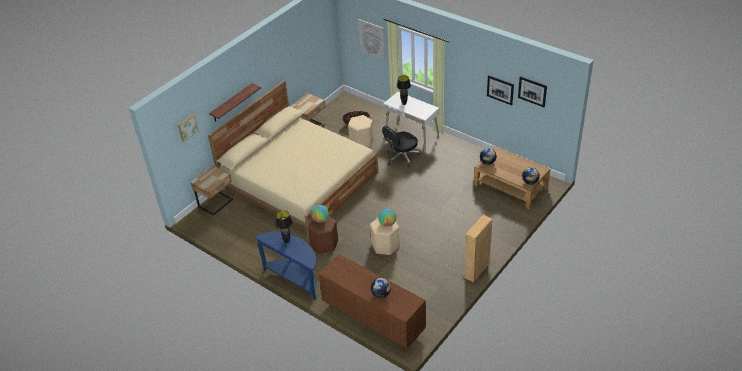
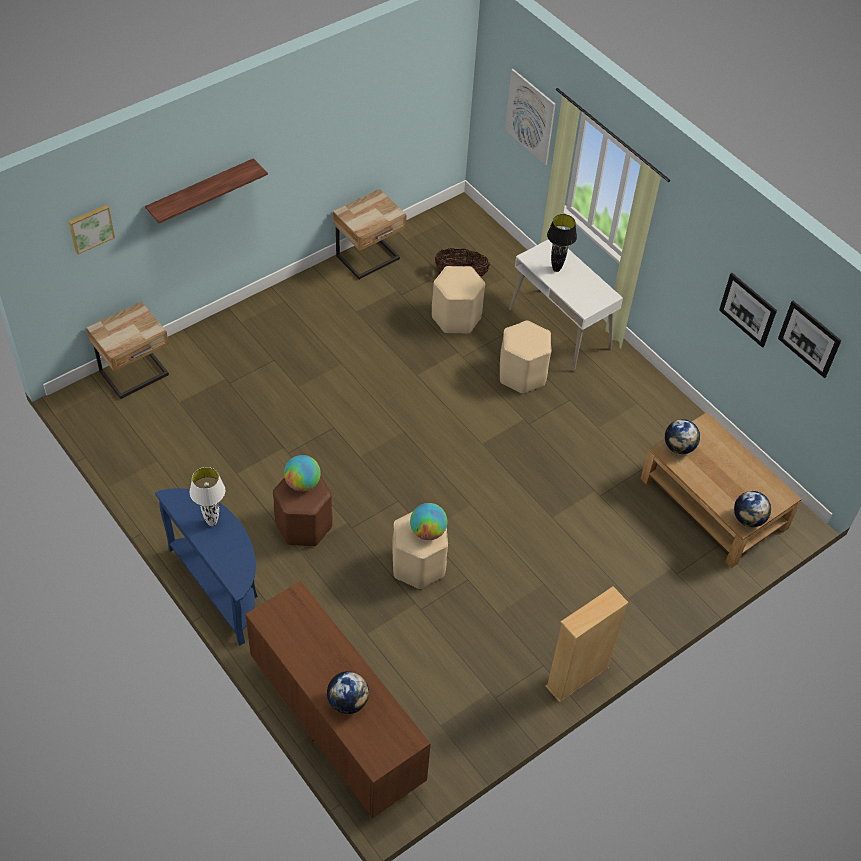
camera: 10 degrees right, 10 degrees up
(287, 242) = (211, 522): black table lamp -> white table lamp
(299, 181) = (307, 370): beige bed -> none
(402, 157) = (522, 375): black office chair -> beige stool

